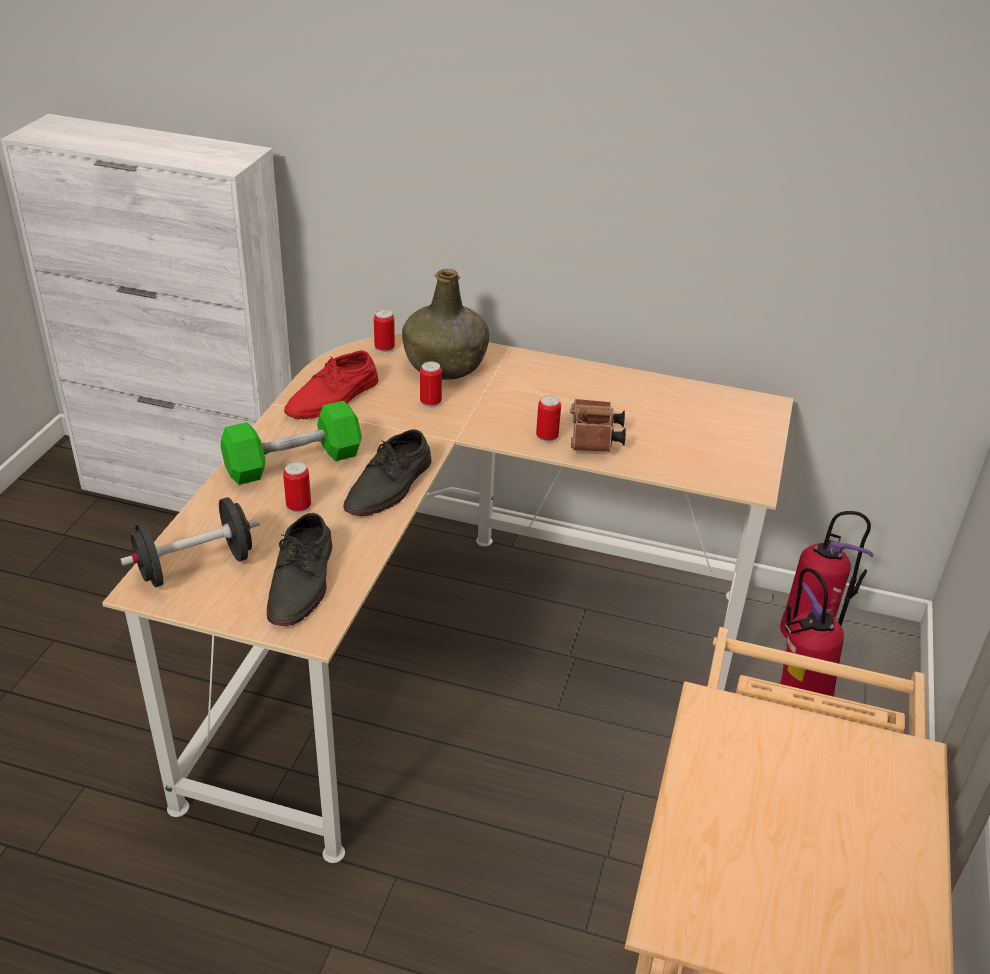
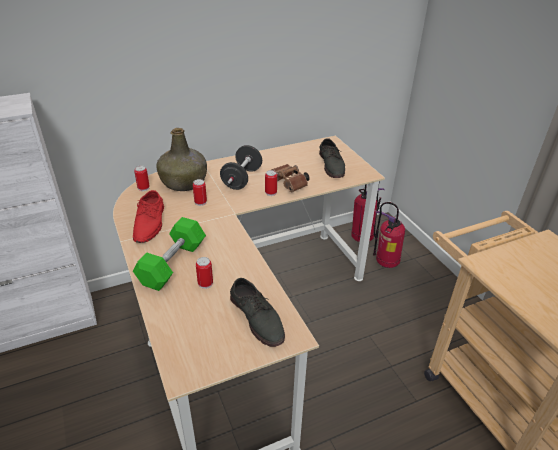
camera: 40 degrees left, 0 degrees up
(195, 566) = (194, 345): black dumbbell -> black dumbbell (242, 179)
(390, 486) = (235, 249): grey shoe -> grey shoe (332, 164)

